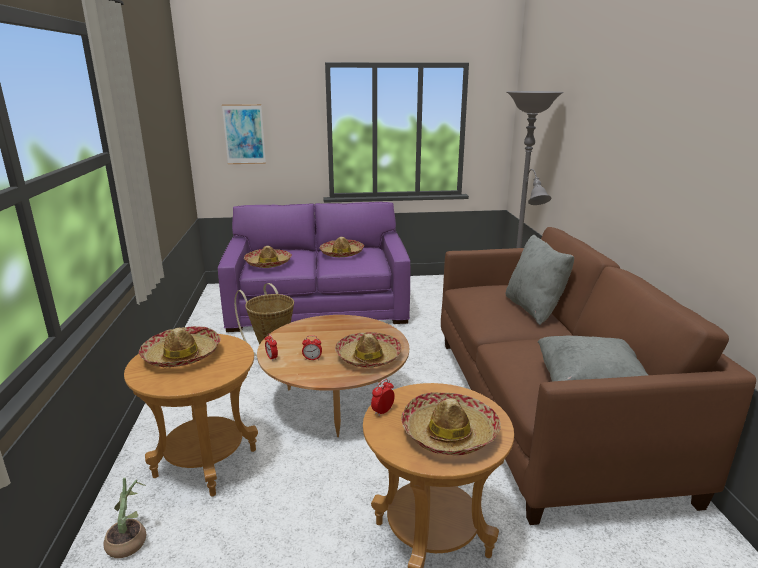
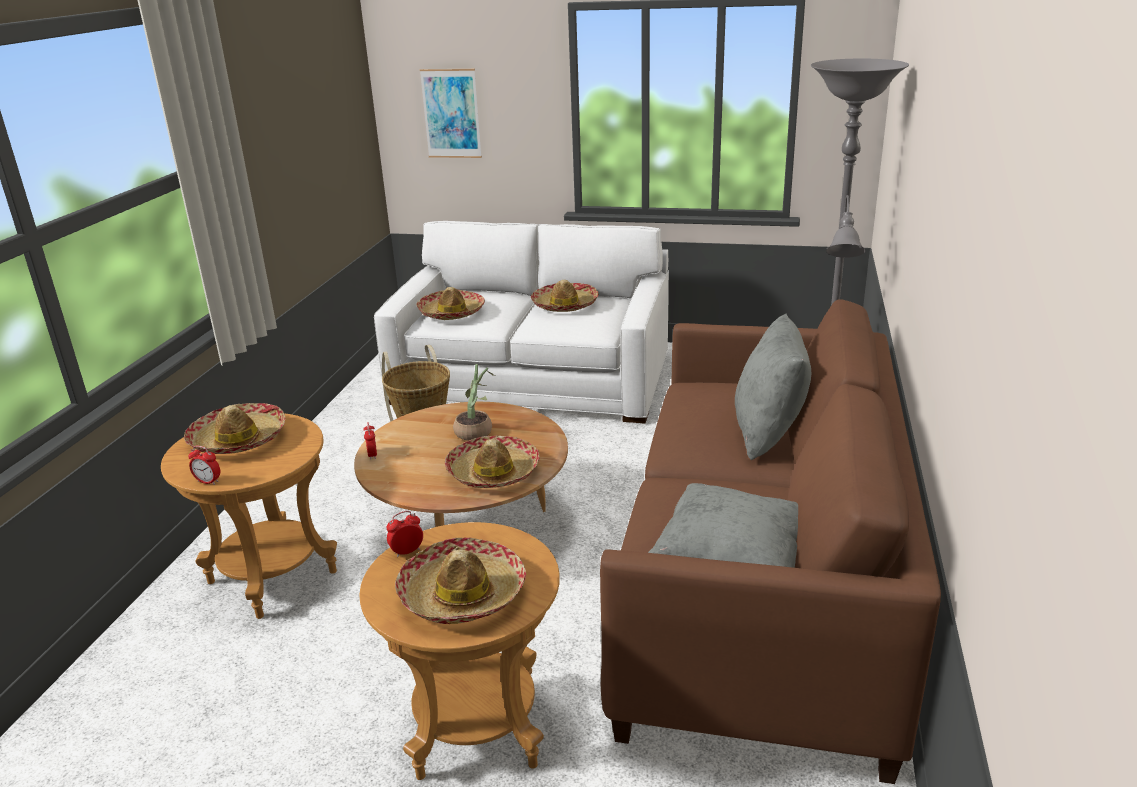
camera: 20 degrees right, 5 degrees up
(130, 540) = (151, 649): potted plant -> potted plant (476, 430)
(312, 359) = (420, 464): alarm clock -> alarm clock (208, 482)
(319, 305) = (534, 378): purple sofa -> white sofa

